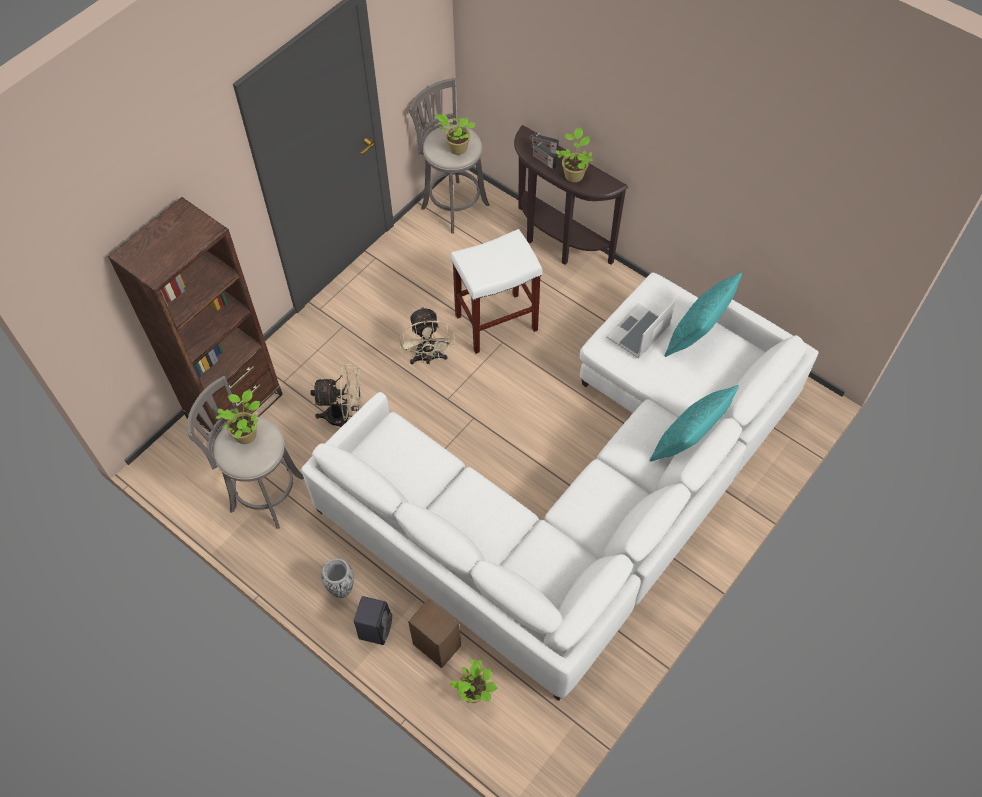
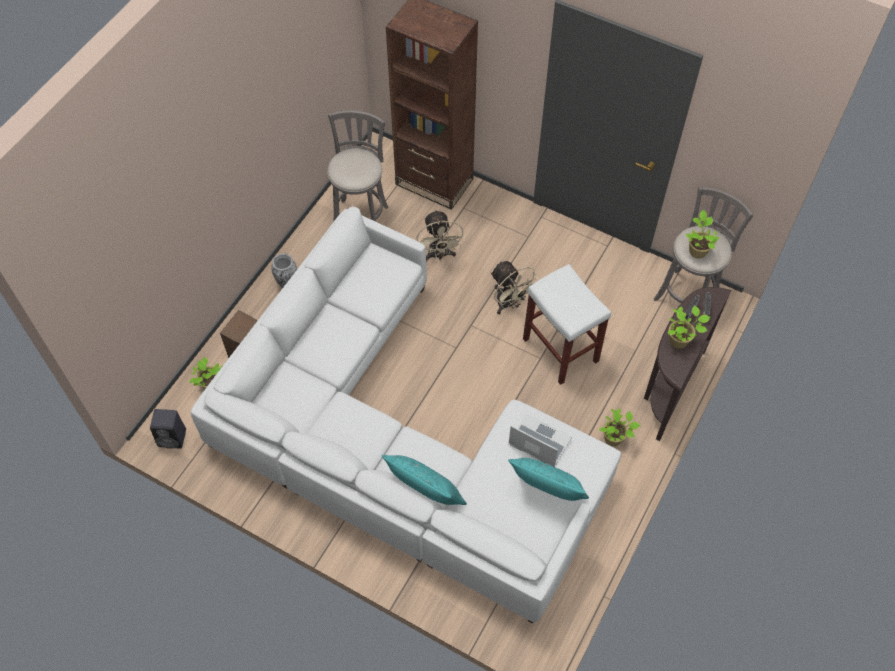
camera: 80 degrees right, 0 degrees up
(246, 433) = (362, 163): potted plant -> potted plant (614, 438)
(375, 627) = (258, 311): black speaker -> black speaker (173, 437)
(428, 358) = (509, 304): beige fan -> beige fan turned 105 degrees counterclockwise

